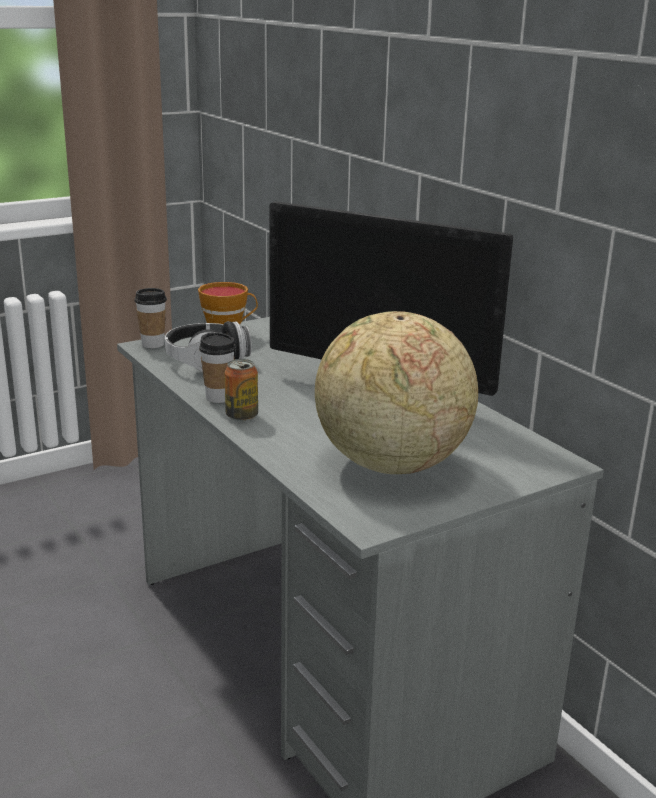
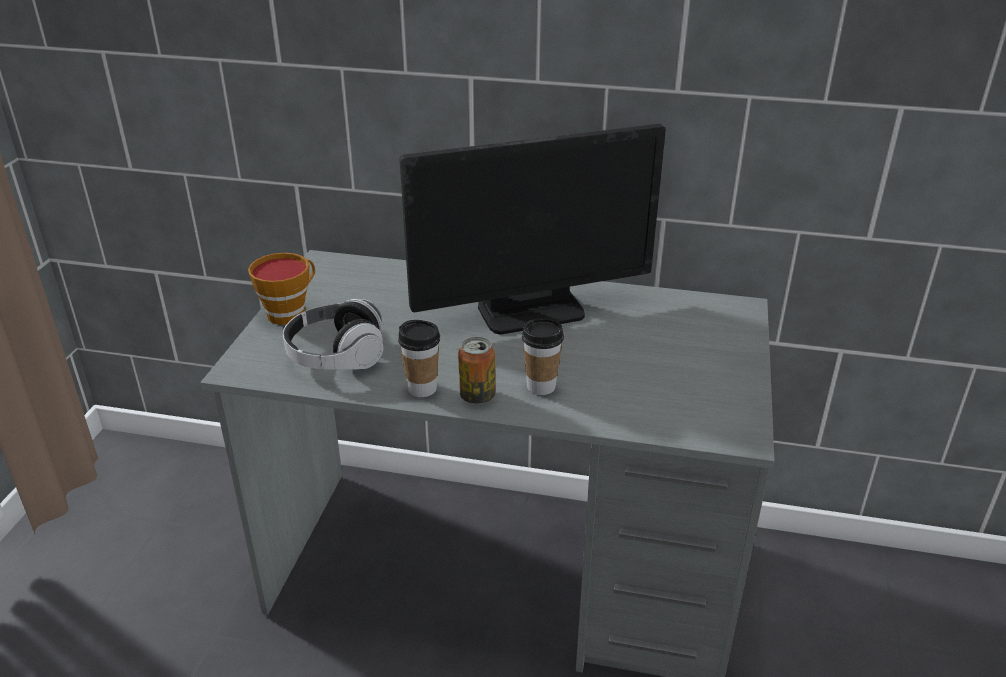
camera: 45 degrees left, 10 degrees up
(153, 344) = (242, 363): cup -> cup (541, 386)
(390, 464) = (658, 374): globe -> none

